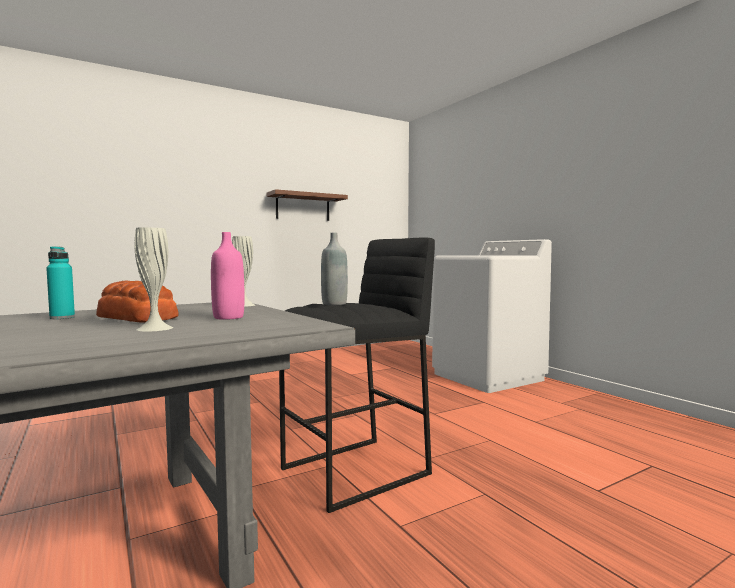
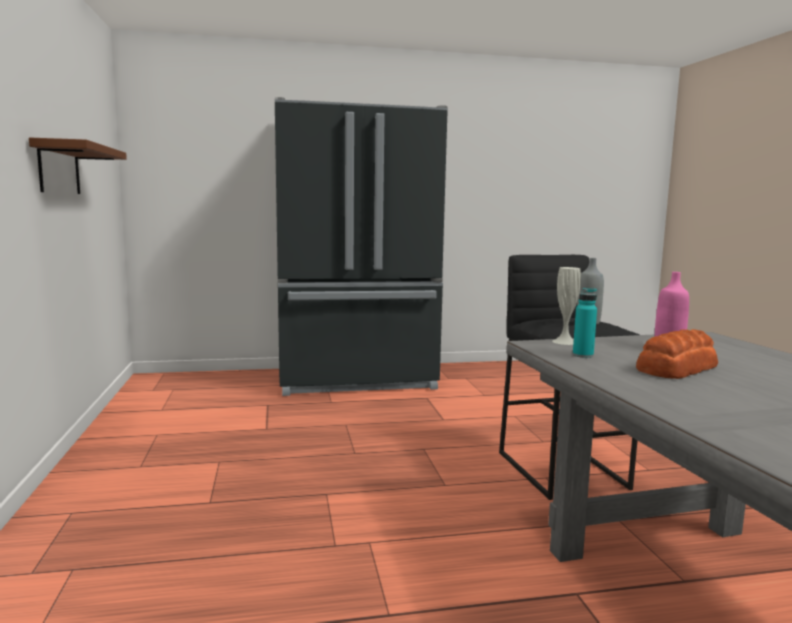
camera: 70 degrees left, 5 degrees up
(62, 317) = (685, 390): turquoise bottle -> turquoise bottle (582, 355)
(155, 328) = (744, 364): white vase -> none
(488, 377) = (356, 380): white washing machine -> black fridge

